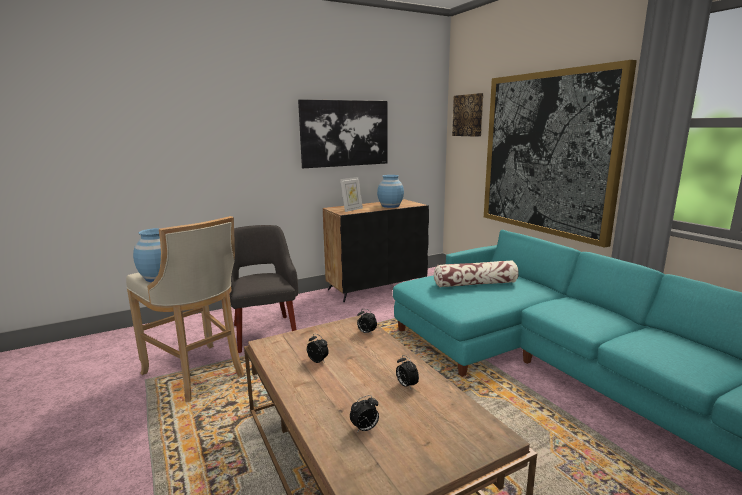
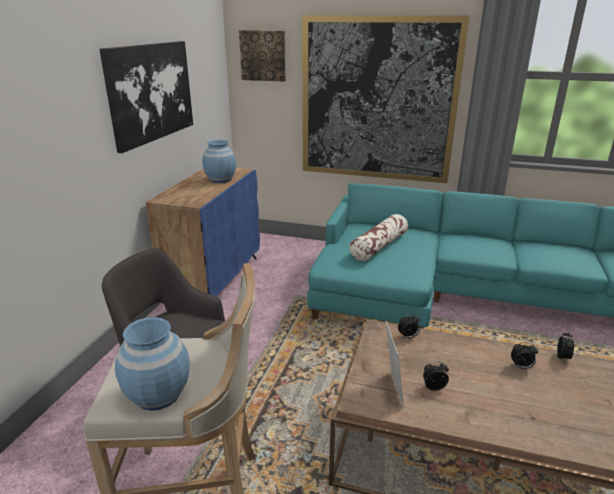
camera: 45 degrees left, 10 degrees up
(352, 209) = (191, 196): picture frame -> picture frame (391, 389)
(365, 429) = (570, 419): alarm clock -> alarm clock (562, 358)
(377, 287) = (214, 279): black cabinet -> blue cabinet

